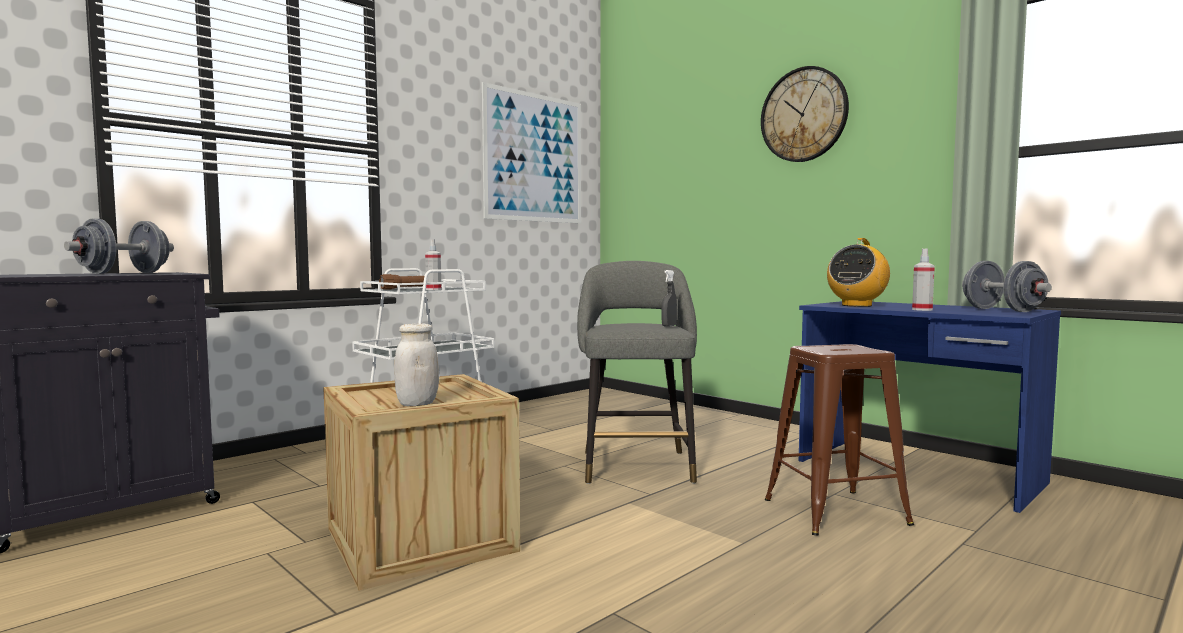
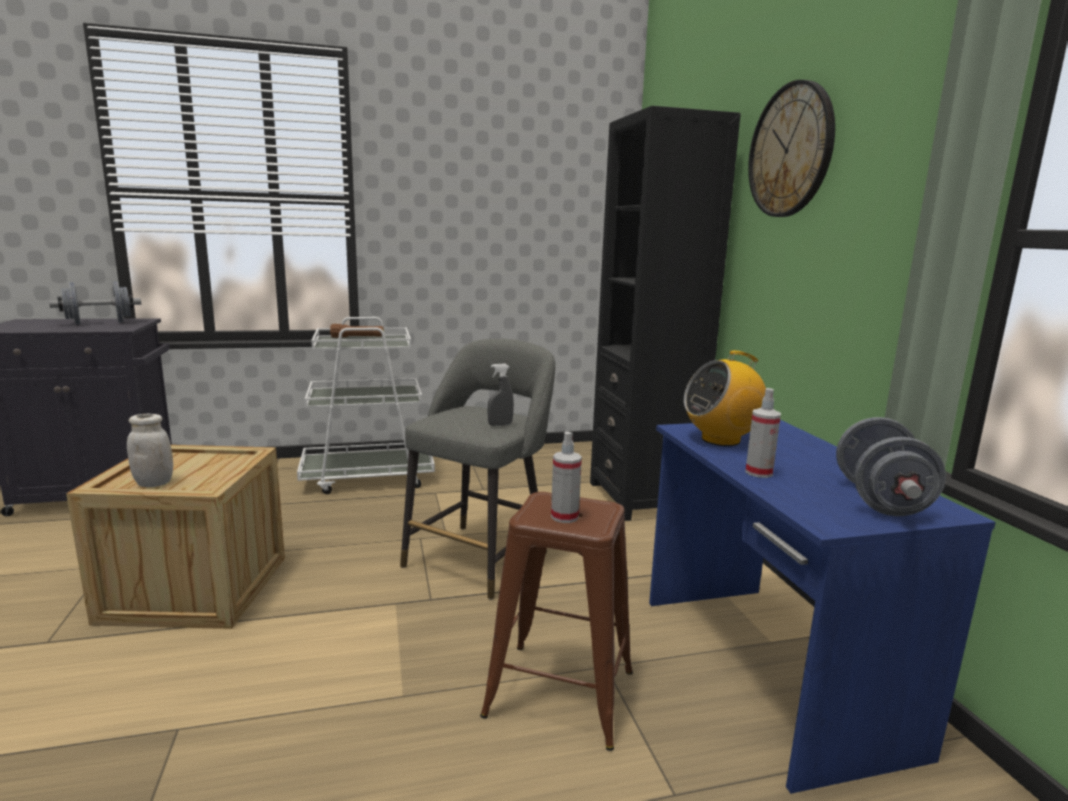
camera: 30 degrees right, 10 degrees up
(433, 289) = (366, 343): spray bottle -> spray bottle (564, 517)
(534, 158) = (540, 195): picture -> none
(684, 413) = (642, 497): none -> black bookcase

